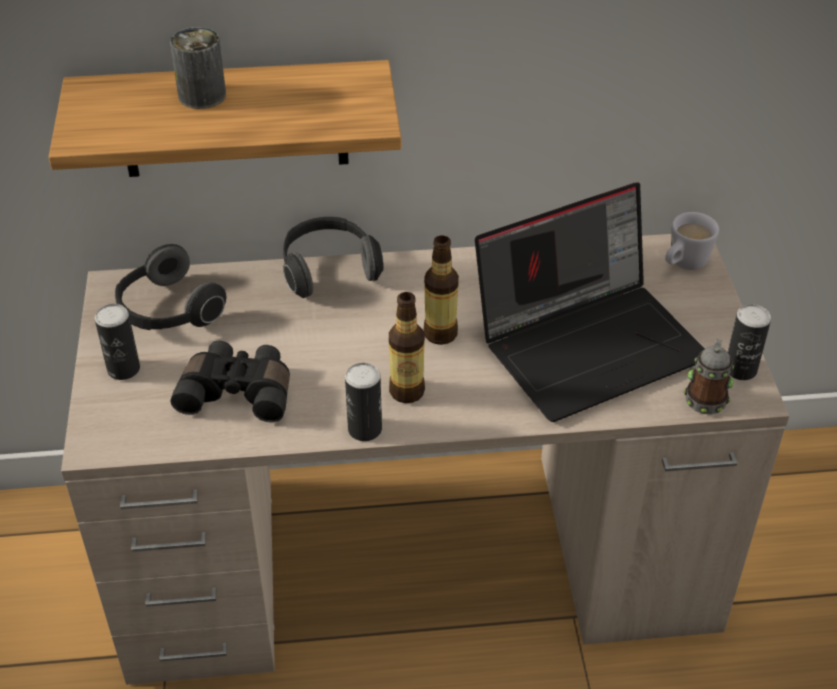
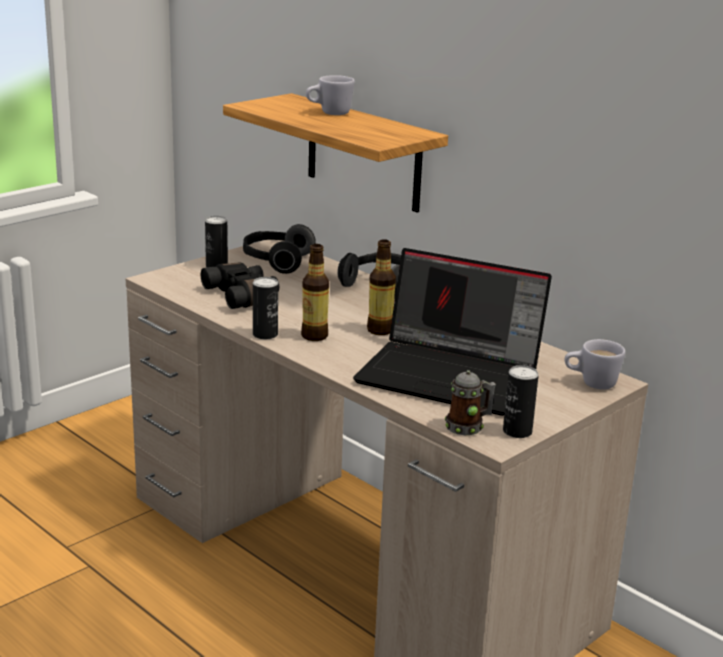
camera: 50 degrees right, 20 degrees down
(202, 95) = (329, 113): can -> white mug

